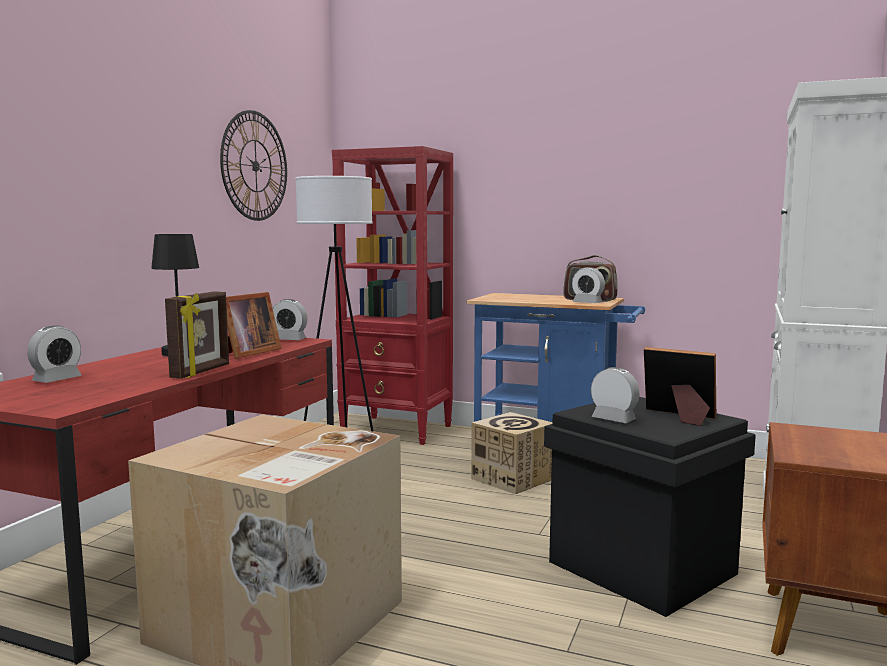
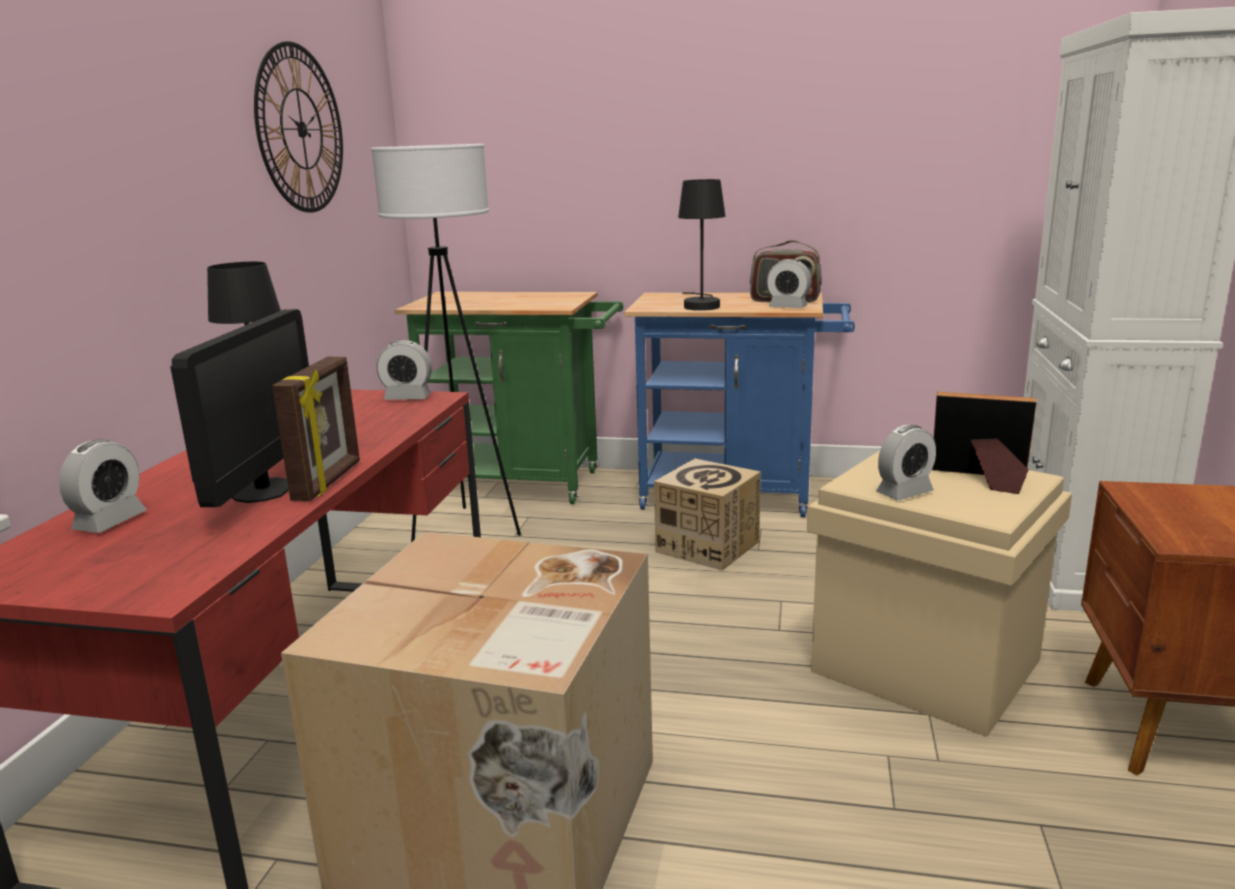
camera: 10 degrees left, 10 degrees up
(158, 373) = (263, 490): none -> monitor
(247, 353) = (368, 433): picture frame -> none
(397, 430) = (525, 484): red bookcase -> green cart
(526, 299) = (702, 305): none -> black table lamp
(613, 419) = (904, 492): alarm clock -> alarm clock turned 120 degrees clockwise
(639, 567) = (923, 665): black storage box -> beige storage box

